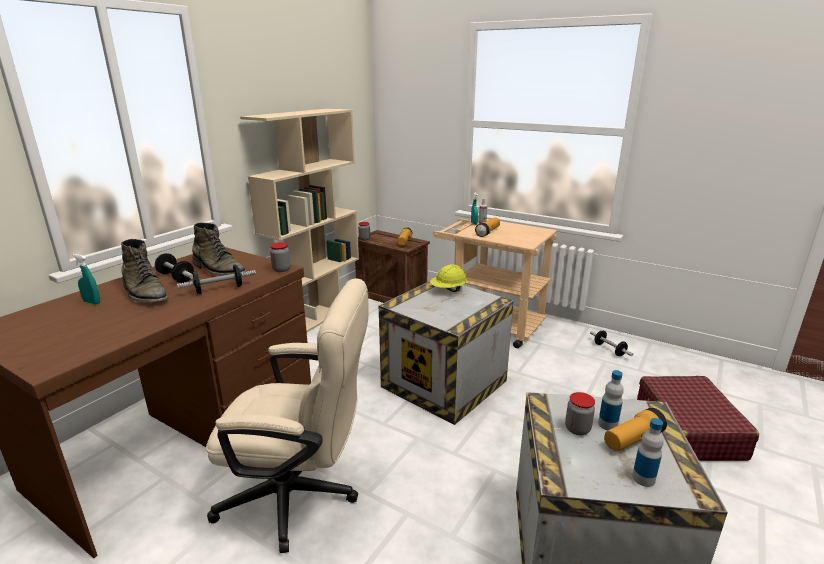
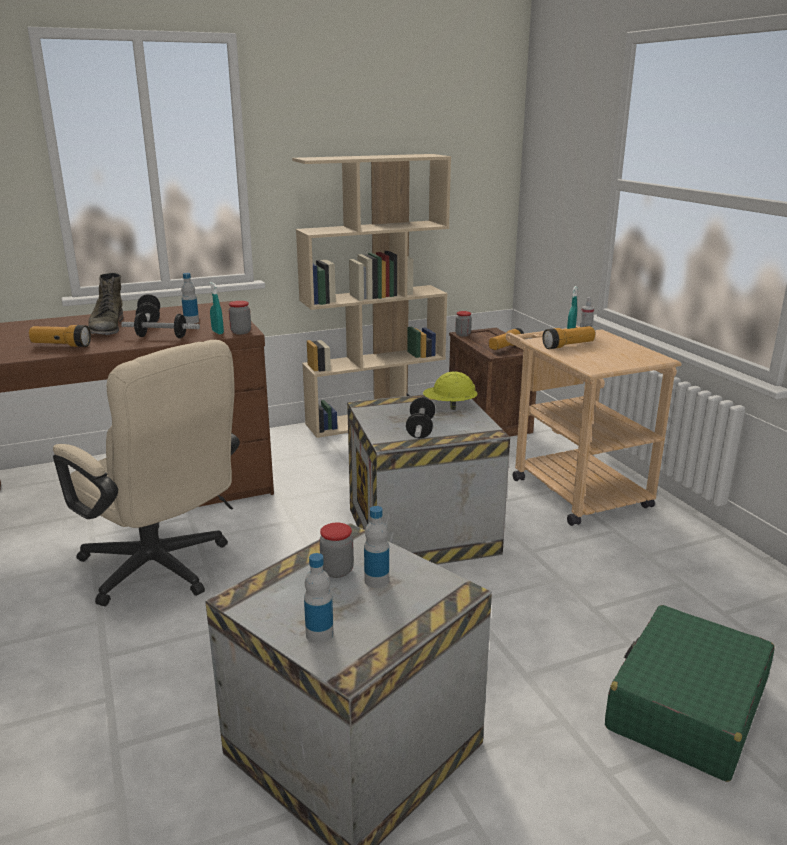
camera: 35 degrees right, 0 degrees up
(92, 302) = (64, 326): turquoise spray bottle -> turquoise spray bottle (217, 332)
(219, 270) = (191, 321): green boot -> bottle
(609, 350) = (713, 573): dumbbell -> dumbbell (420, 429)
(632, 440) = (375, 603): flashlight -> flashlight (61, 345)
(688, 429) = (686, 707): red suitcase -> green suitcase

